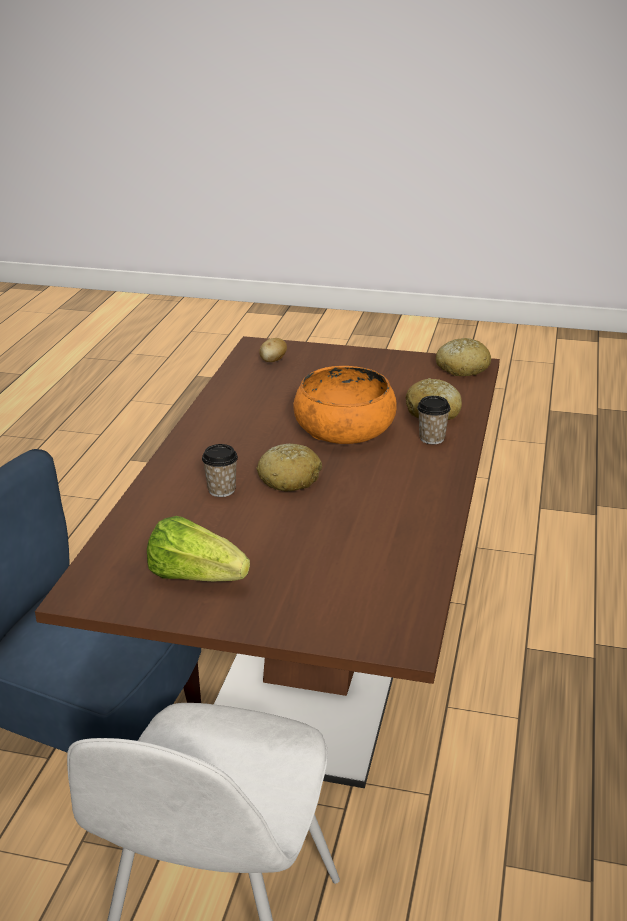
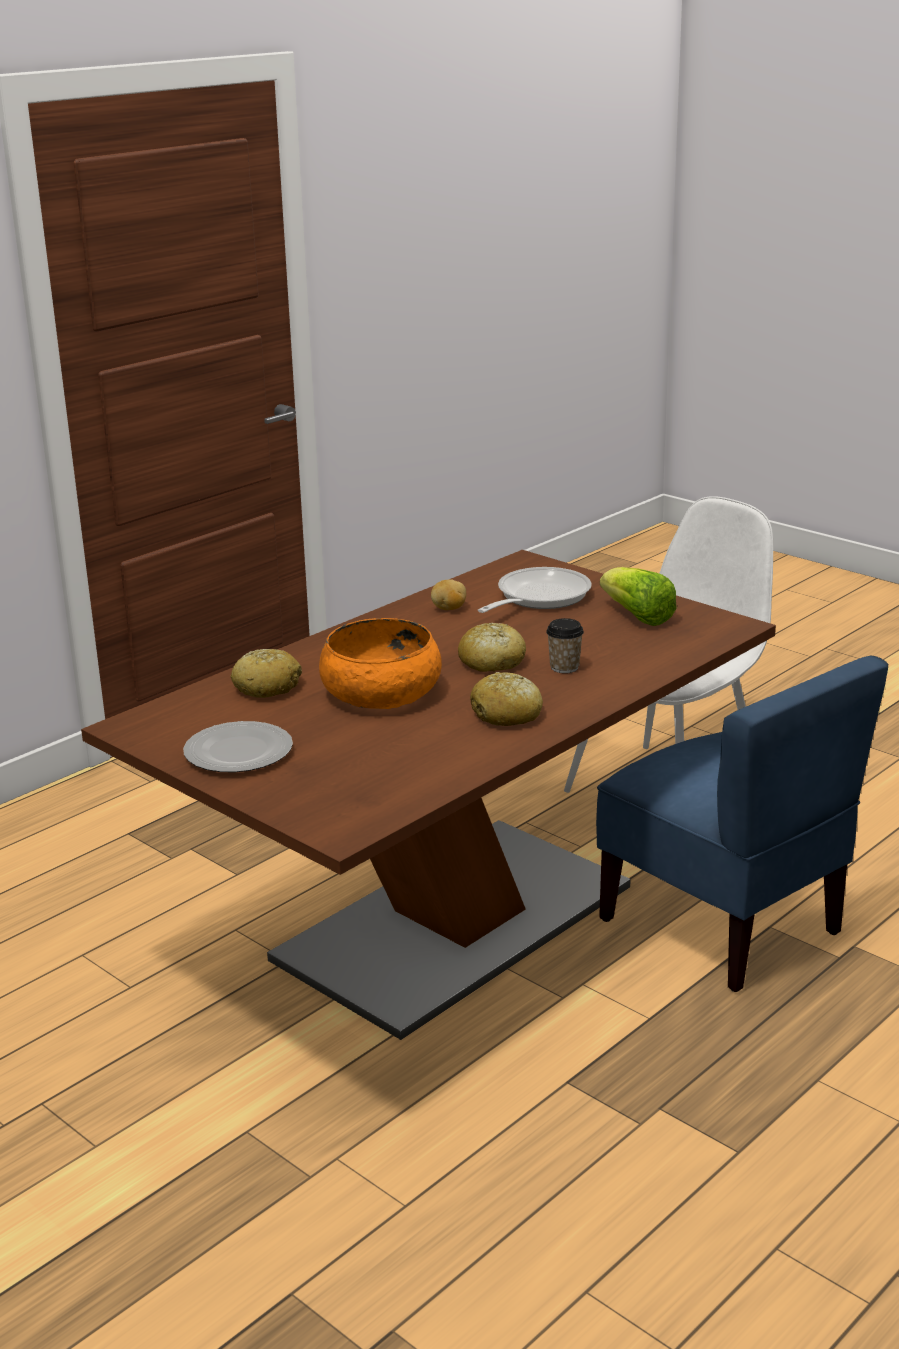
camera: 150 degrees left, 5 degrees down
(273, 361) = (351, 799): potato -> potato (449, 609)
(325, 576) = (537, 598): none -> frying pan
(377, 368) = (240, 752): none -> plate
(432, 438) = (311, 664): cup -> none
(462, 368) = (146, 727): bread -> bread (506, 714)

